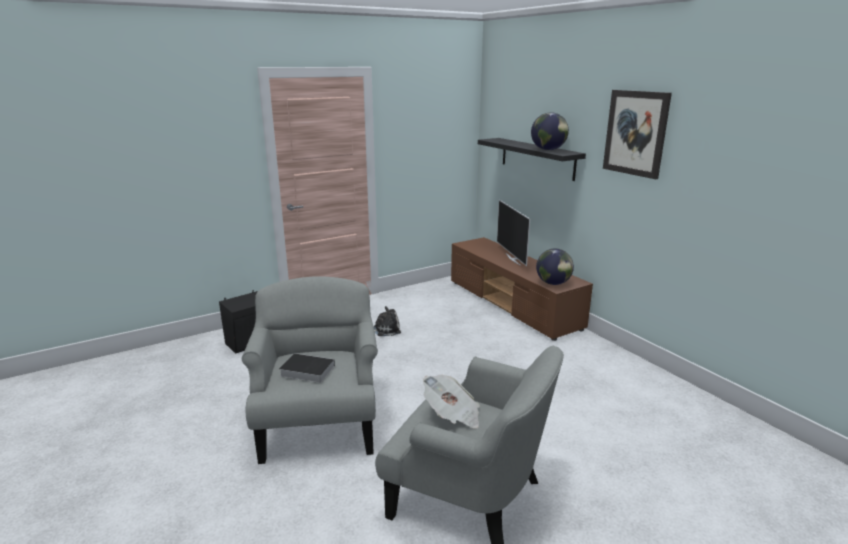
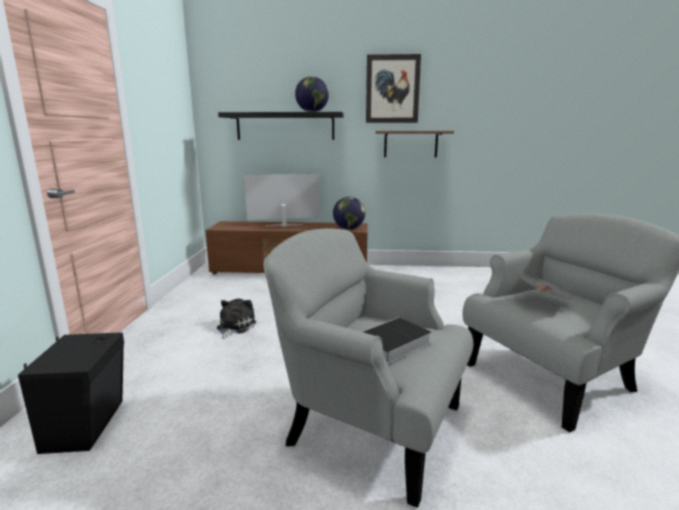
camera: 55 degrees left, 5 degrees down
(513, 259) = (284, 225): television -> television turned 150 degrees clockwise
(647, 204) = (410, 144): none -> shelf

